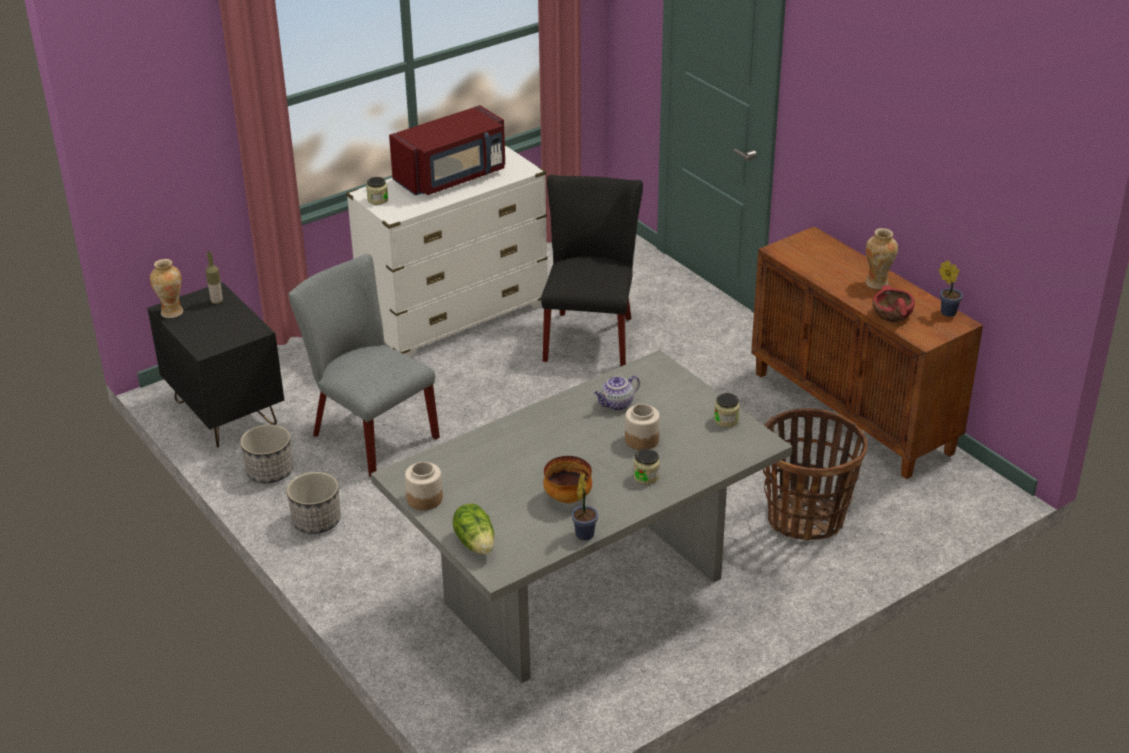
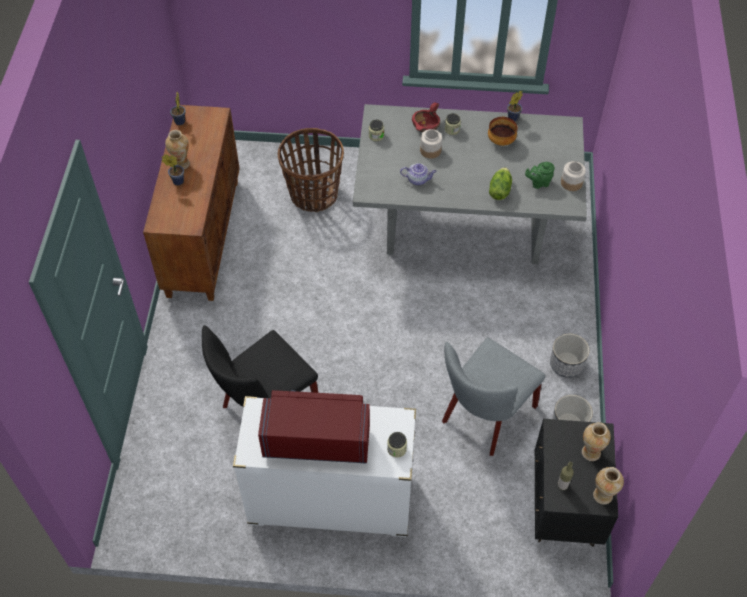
camera: 140 degrees left, 20 degrees up
(206, 332) = (590, 452): none -> vase
(368, 434) = (484, 417): grey chair -> grey chair turned 45 degrees clockwise
(467, 476) = (538, 183): none -> green teapot
(476, 542) = (567, 144): lettuce -> lettuce (499, 190)
(855, 270) = (176, 181): none -> potted plant
(892, 314) = (208, 139): red bowl -> red bowl (426, 126)

